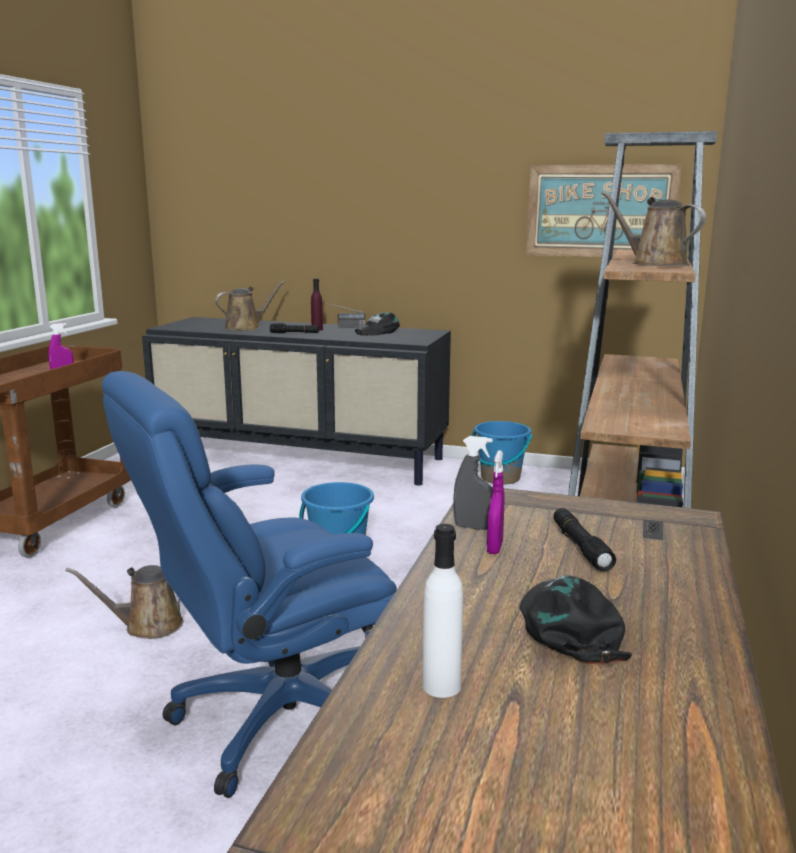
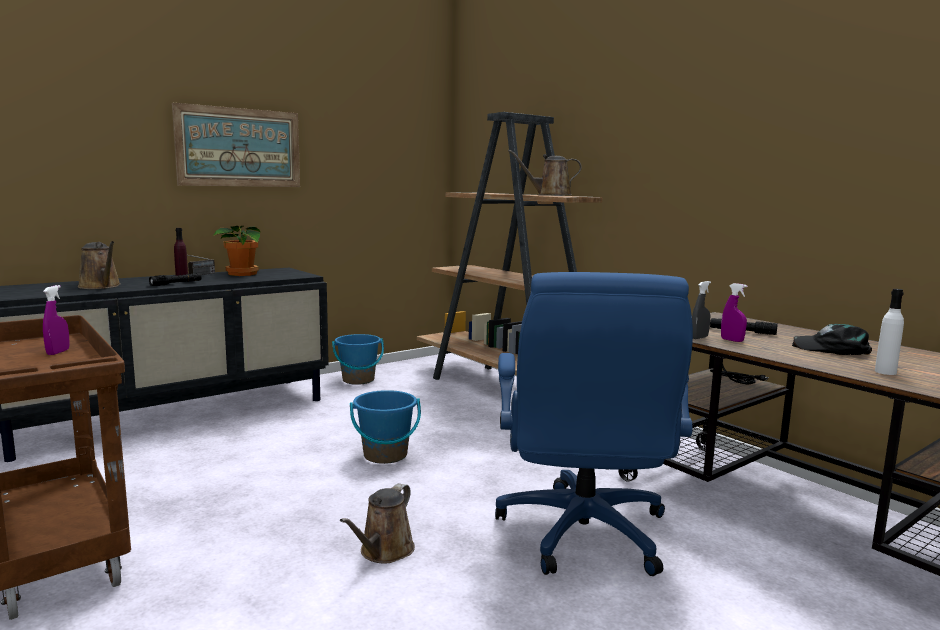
camera: 55 degrees left, 5 degrees down
(245, 327) = (101, 286): brown watering can -> brown watering can turned 135 degrees clockwise
(377, 332) = (242, 274): black cap -> potted plant
(600, 211) = (390, 167): picture -> picture (239, 147)

